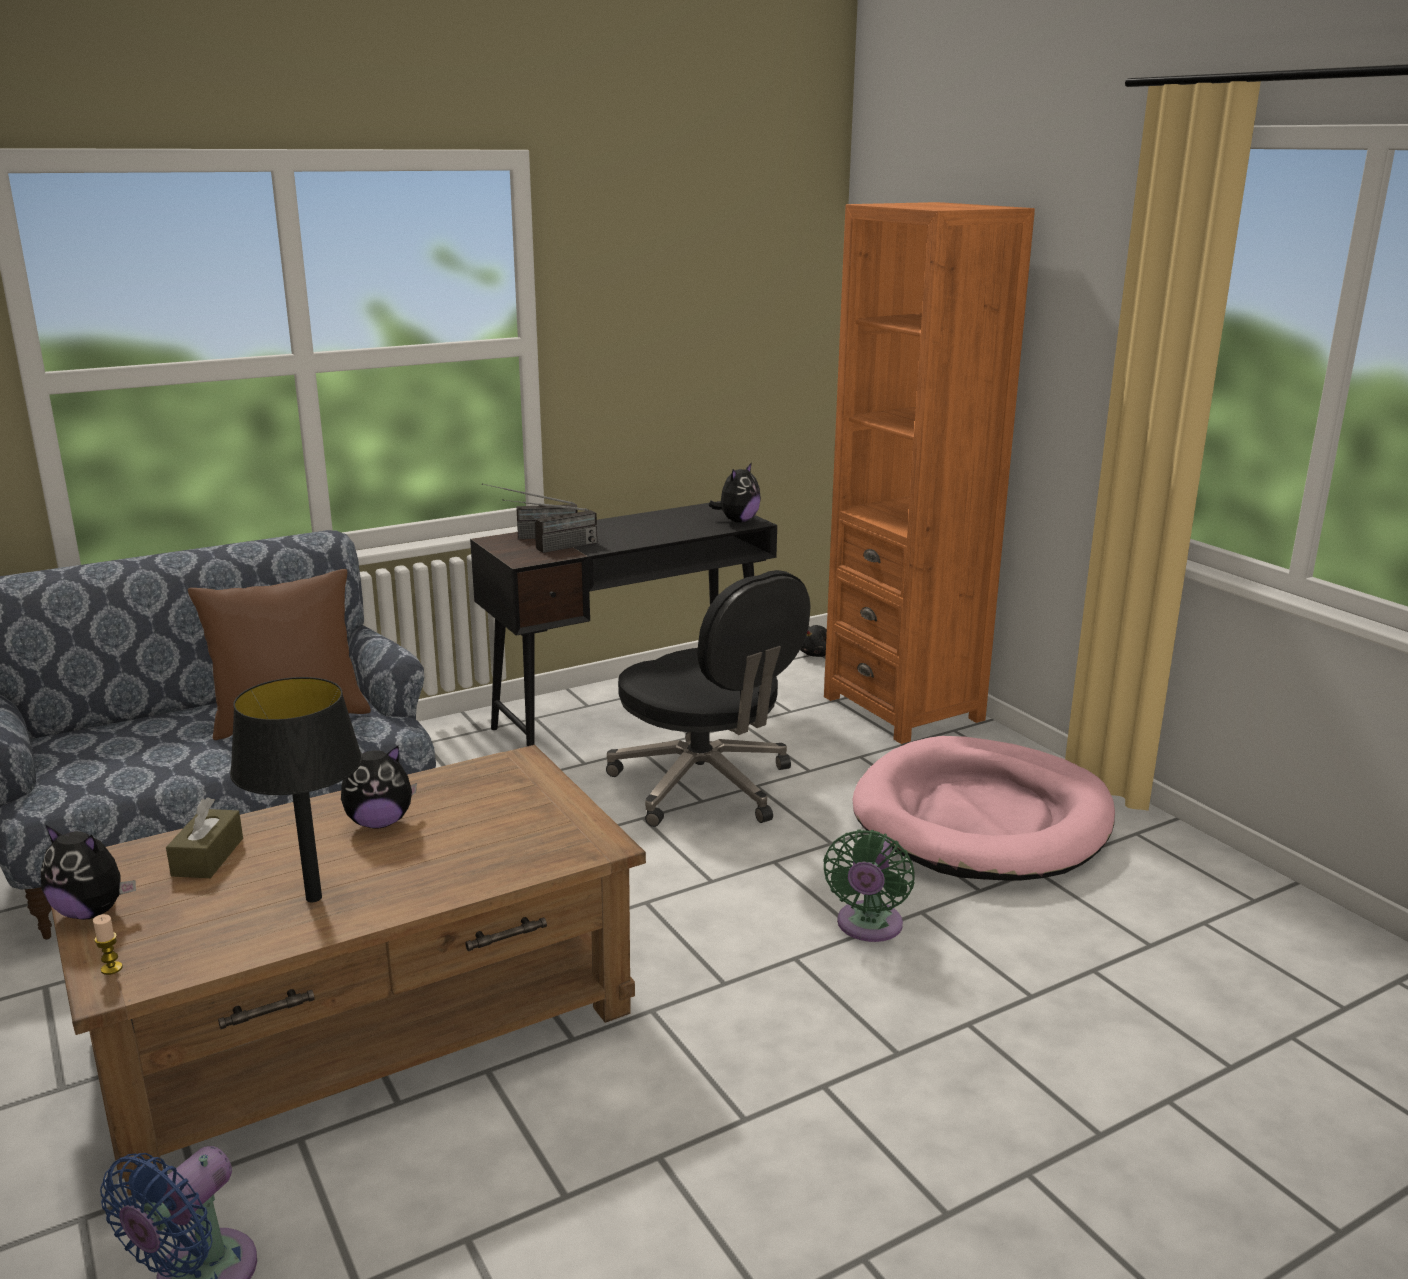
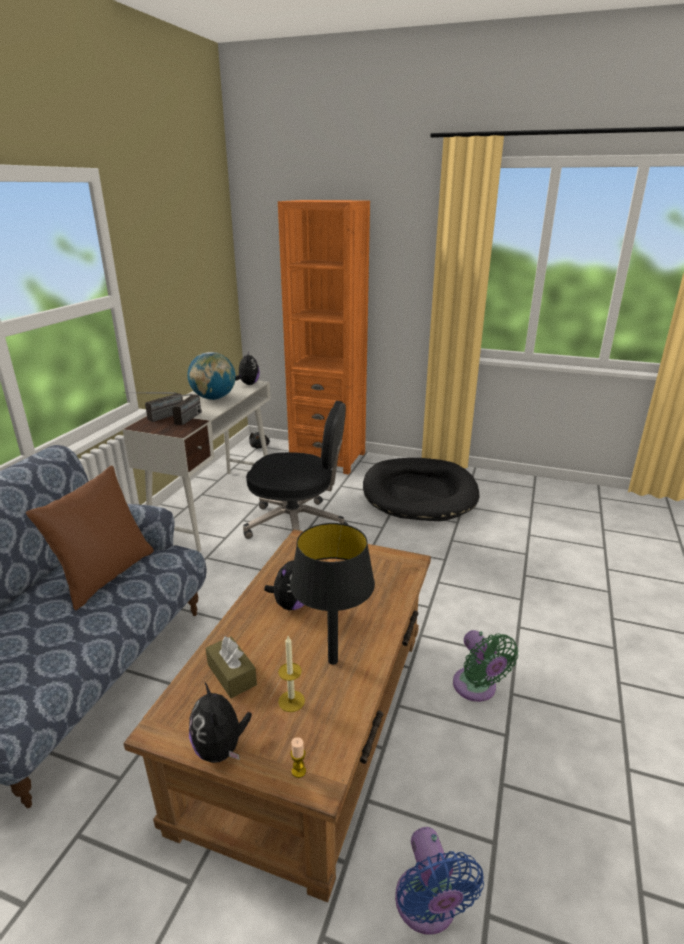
camera: 40 degrees left, 5 degrees up
(92, 911) = (221, 749): plush toy -> plush toy turned 90 degrees clockwise
(211, 910) = (291, 701): none -> candle
(631, 718) = (216, 506): black desk -> white desk
(650, 529) = (214, 398): none -> globe
(868, 927) = (443, 555): green fan -> green fan (477, 688)
(982, 818) = (419, 493): pink dog bed -> black dog bed

